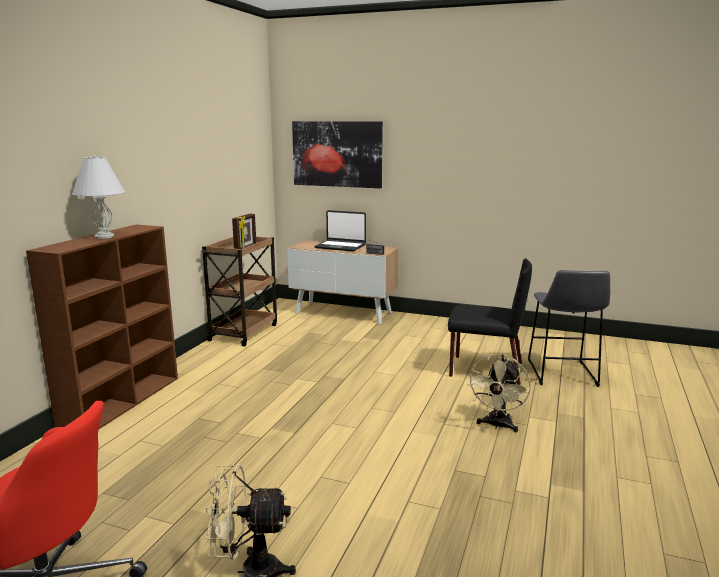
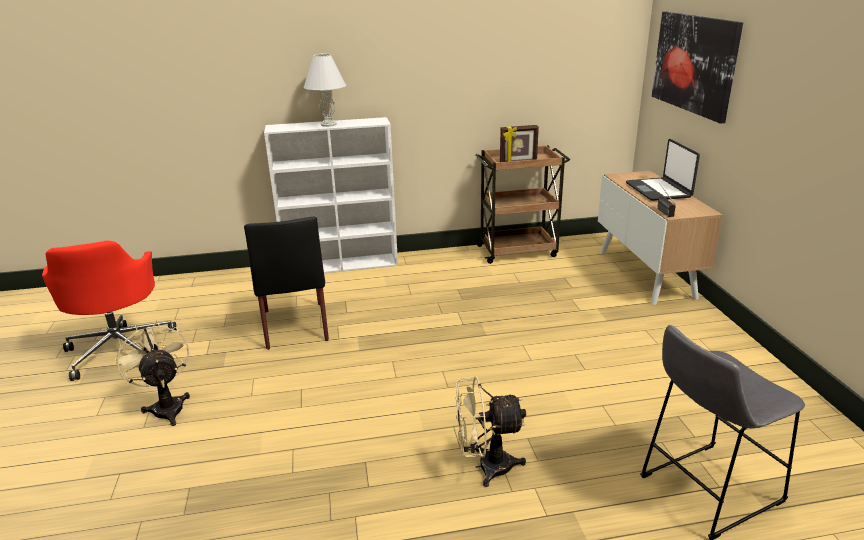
camera: 60 degrees right, 10 degrees up
(123, 401) = (342, 264): brown bookcase -> white bookcase
(484, 370) = (626, 416): black chair -> black chair (295, 324)

